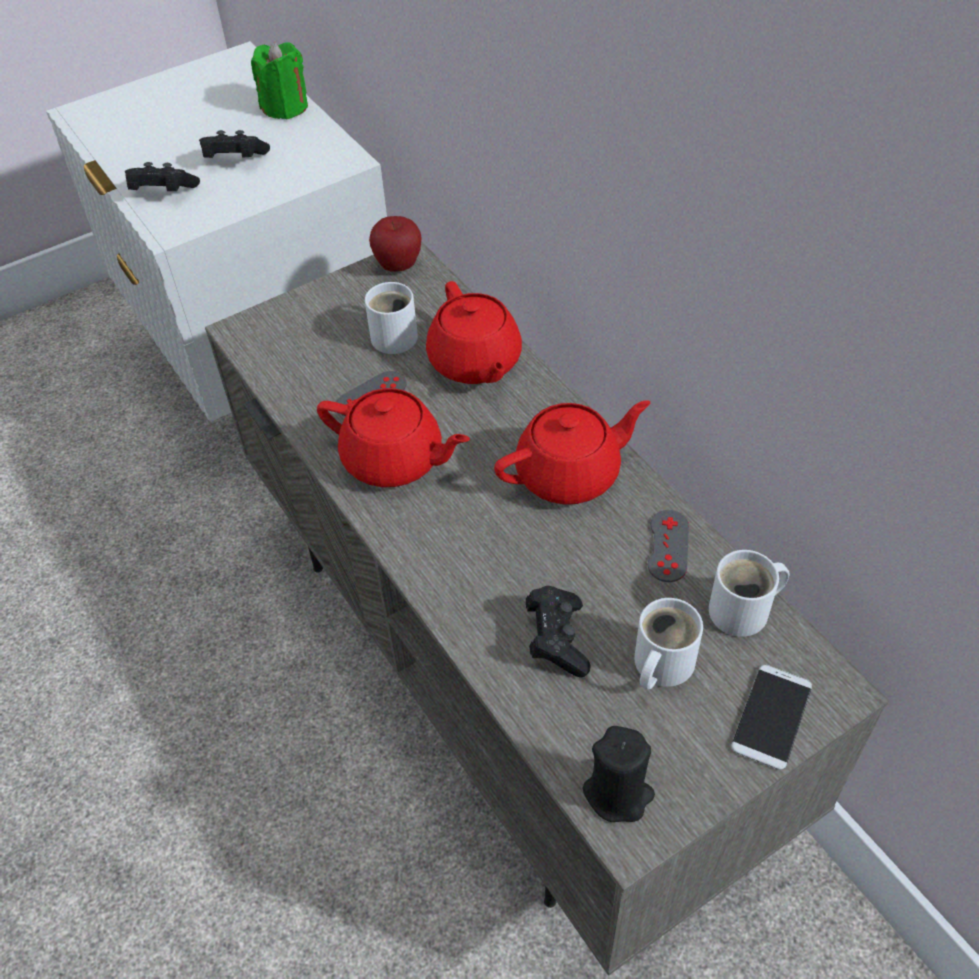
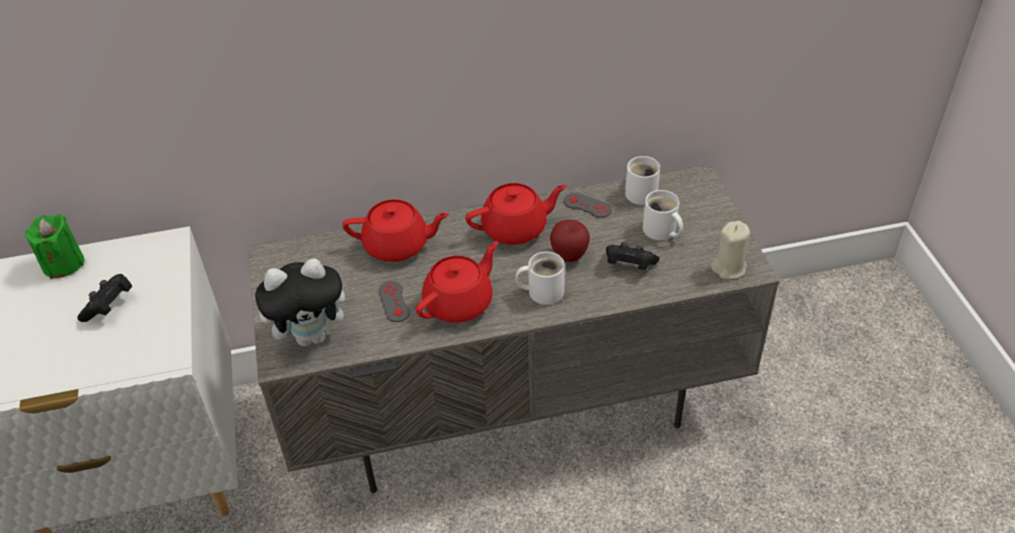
camera: 70 degrees left, 5 degrees down
(162, 193) = (114, 358): black game controller -> none
(289, 343) = (313, 335): none -> plush toy
(394, 334) = (343, 278): white mug -> white mug (542, 290)
(398, 266) = (274, 261): apple -> apple (569, 256)
(570, 474) = (516, 228): red teapot -> red teapot turned 75 degrees clockwise
(618, 793) = (729, 268): black candle -> beige candle
(771, 717) = (706, 203): phone -> none

